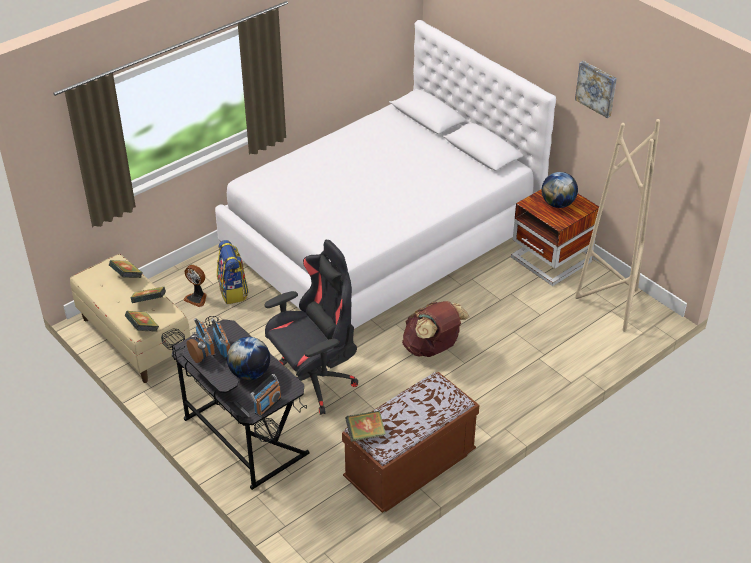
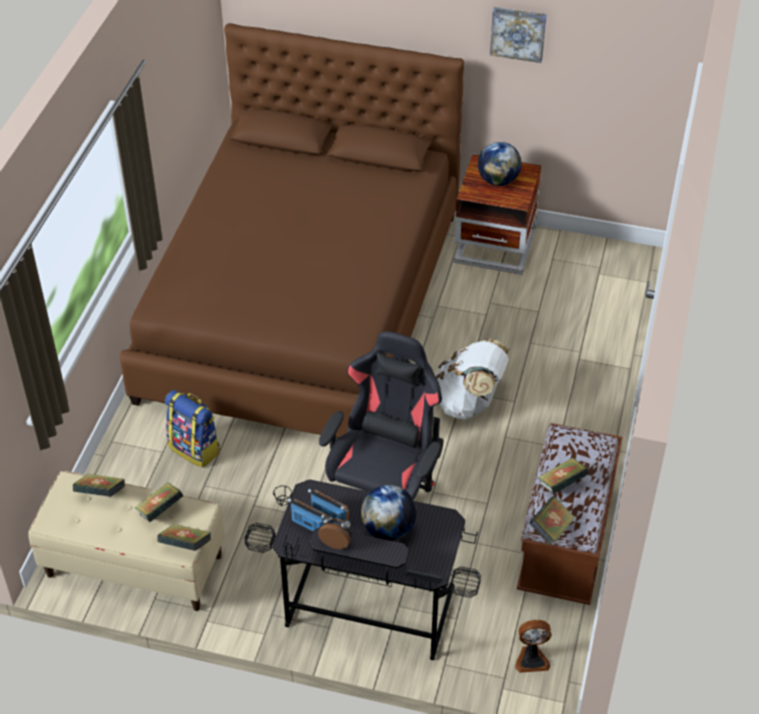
camera: 35 degrees left, 5 degrees up
(197, 298) = (160, 478): fan -> fan (531, 659)
(267, 405) = (443, 554): radio -> none
(383, 238) = (303, 304): white bed -> brown bed
(402, 411) = (561, 485): none -> book
(432, 348) = (469, 402): brown backpack -> white backpack
(612, 306) = (596, 268): beige clothes rack -> none

